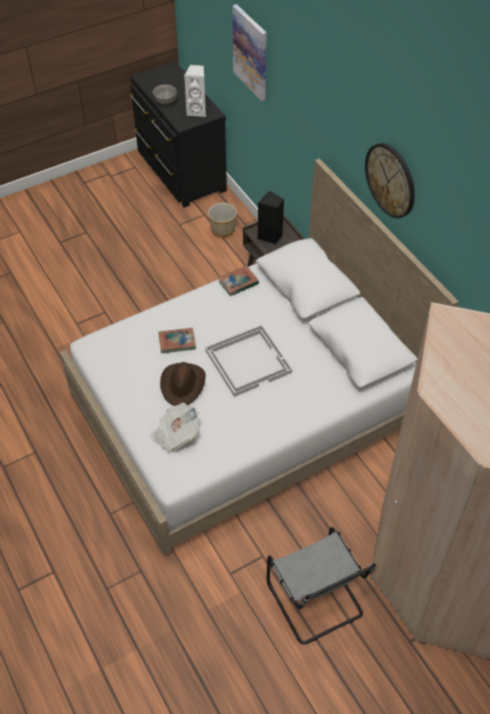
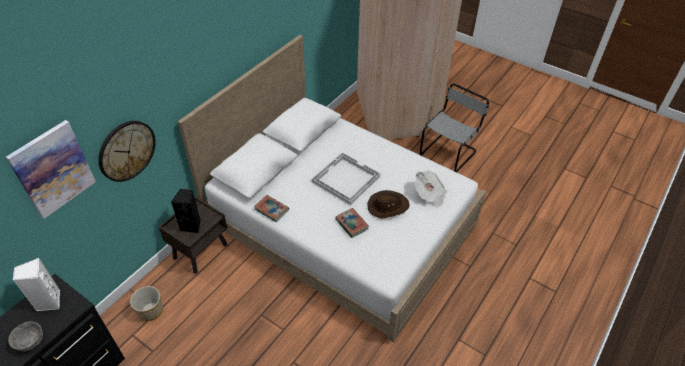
camera: 115 degrees left, 5 degrees down
(390, 180) = (232, 41): wall clock -> wall clock (127, 150)

